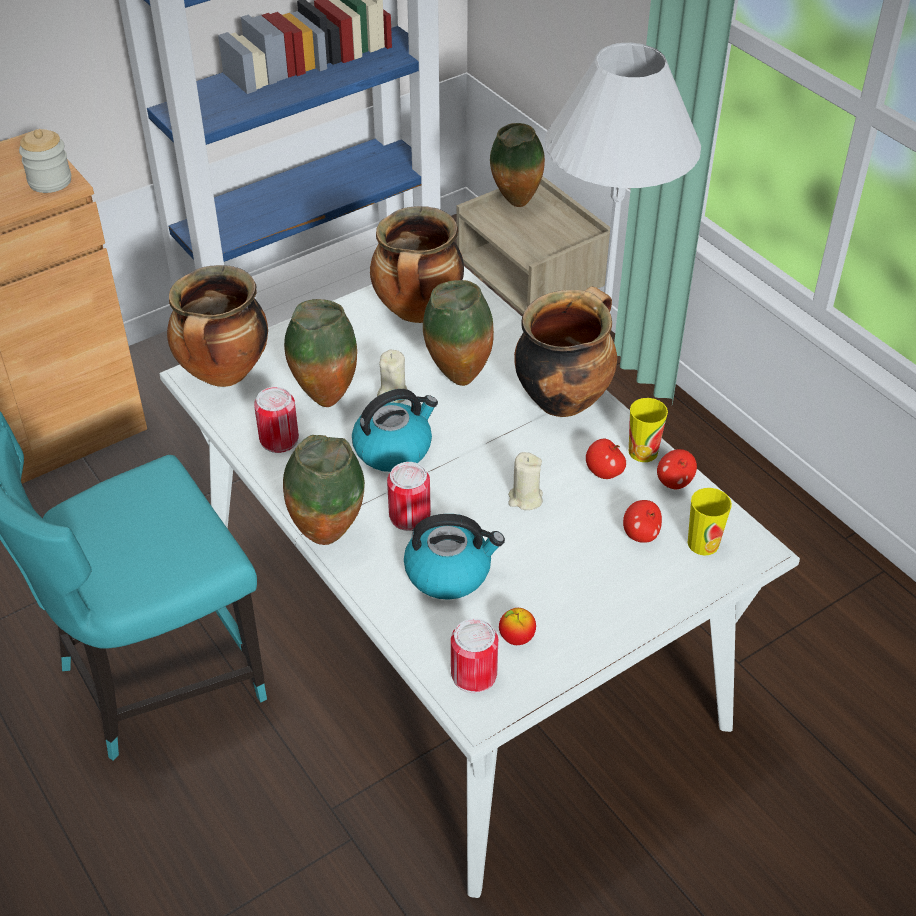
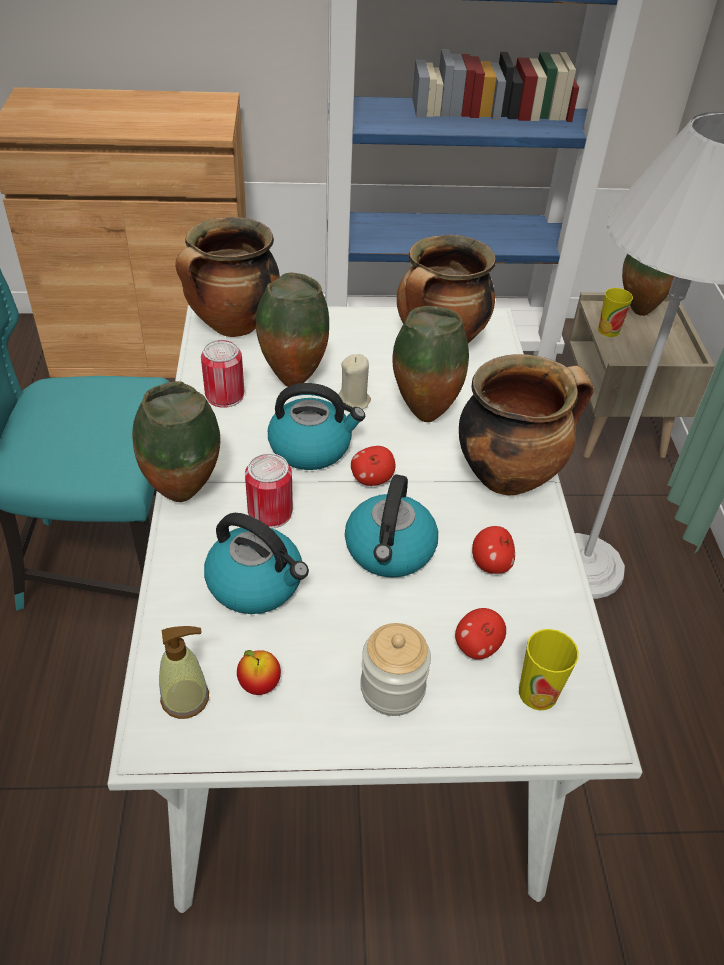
camera: 30 degrees right, 0 degrees up
(50, 181) = (206, 126): jar -> jar (392, 688)
(474, 675) = (185, 698): can -> soap dispenser
(525, 499) = (390, 550): beige candle -> kettle
(643, 452) = (549, 563): cup -> cup (608, 330)
(674, 482) = (558, 611): apple -> apple (372, 479)

